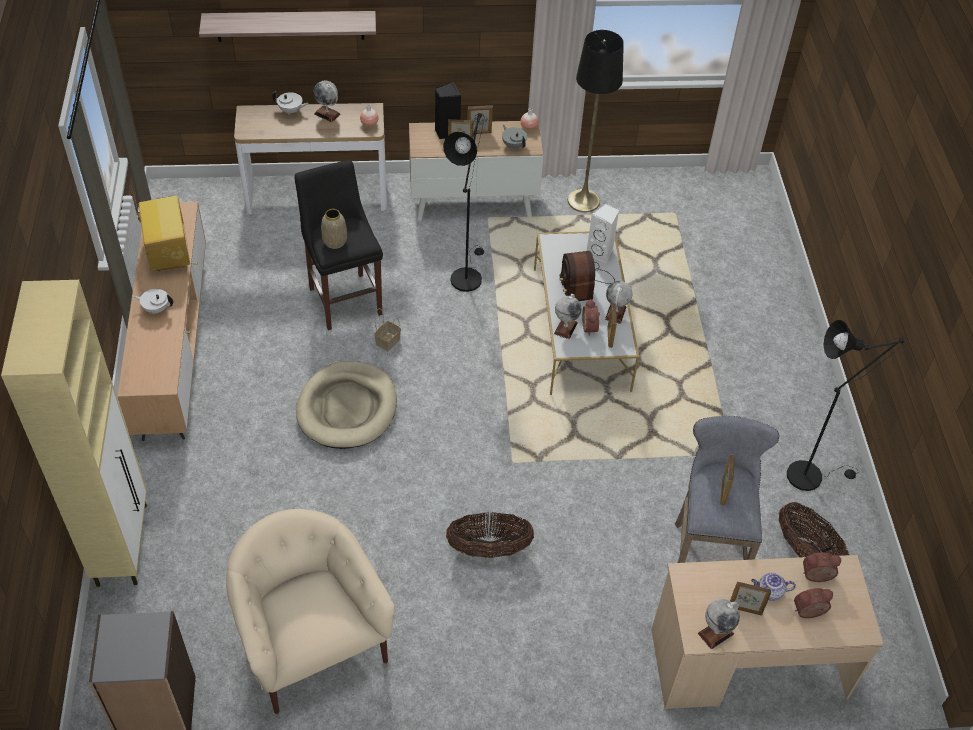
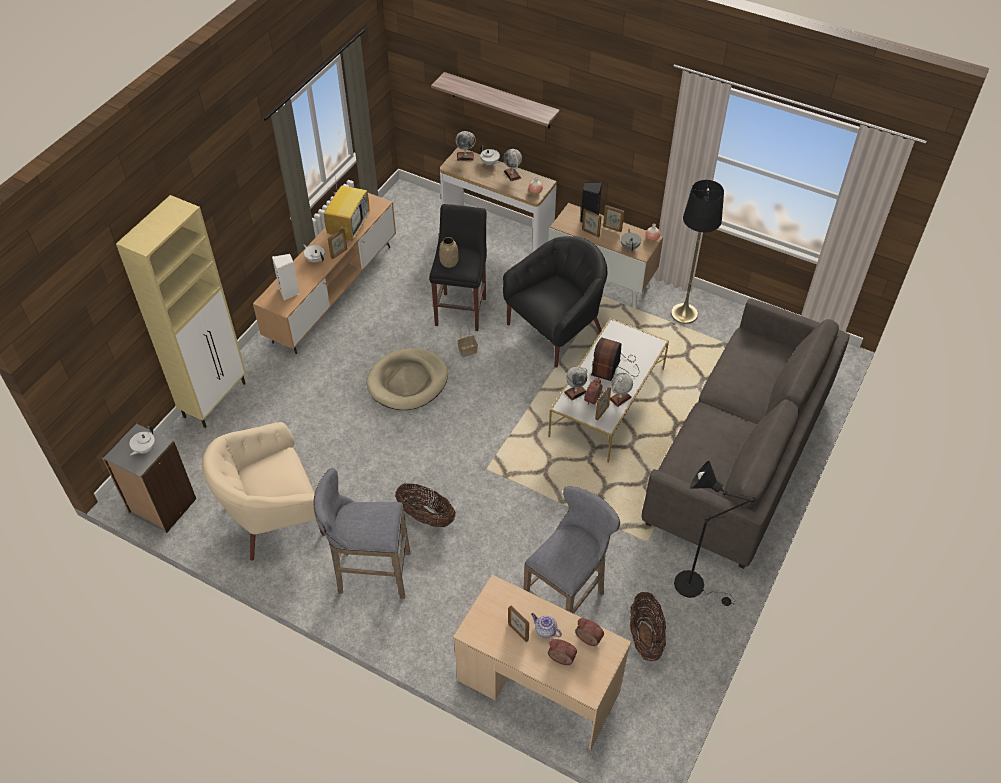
camera: 35 degrees right, 0 degrees up
(140, 641) = (144, 449): none -> white teapot
(311, 643) = (274, 515): beige armchair -> beige armchair turned 120 degrees counterclockwise
(466, 275) = (556, 330): black floor lamp -> black armchair
(478, 647) = (370, 574): none -> grey stool
(601, 252) = (645, 351): white speaker -> white speaker (289, 292)
(716, 633) = (485, 636): globe -> globe (465, 156)
(723, 491) = (567, 548): picture frame -> picture frame (339, 253)
(748, 323) = (739, 456): none -> grey sofa

